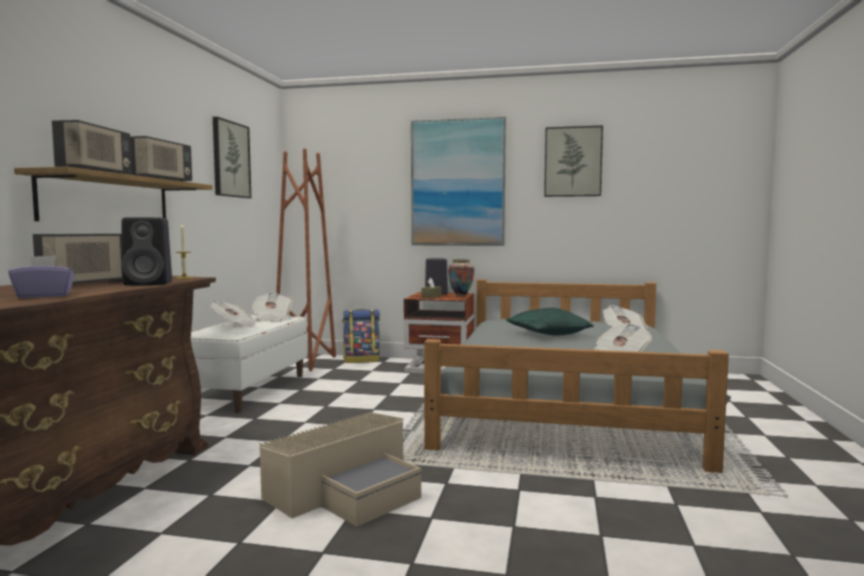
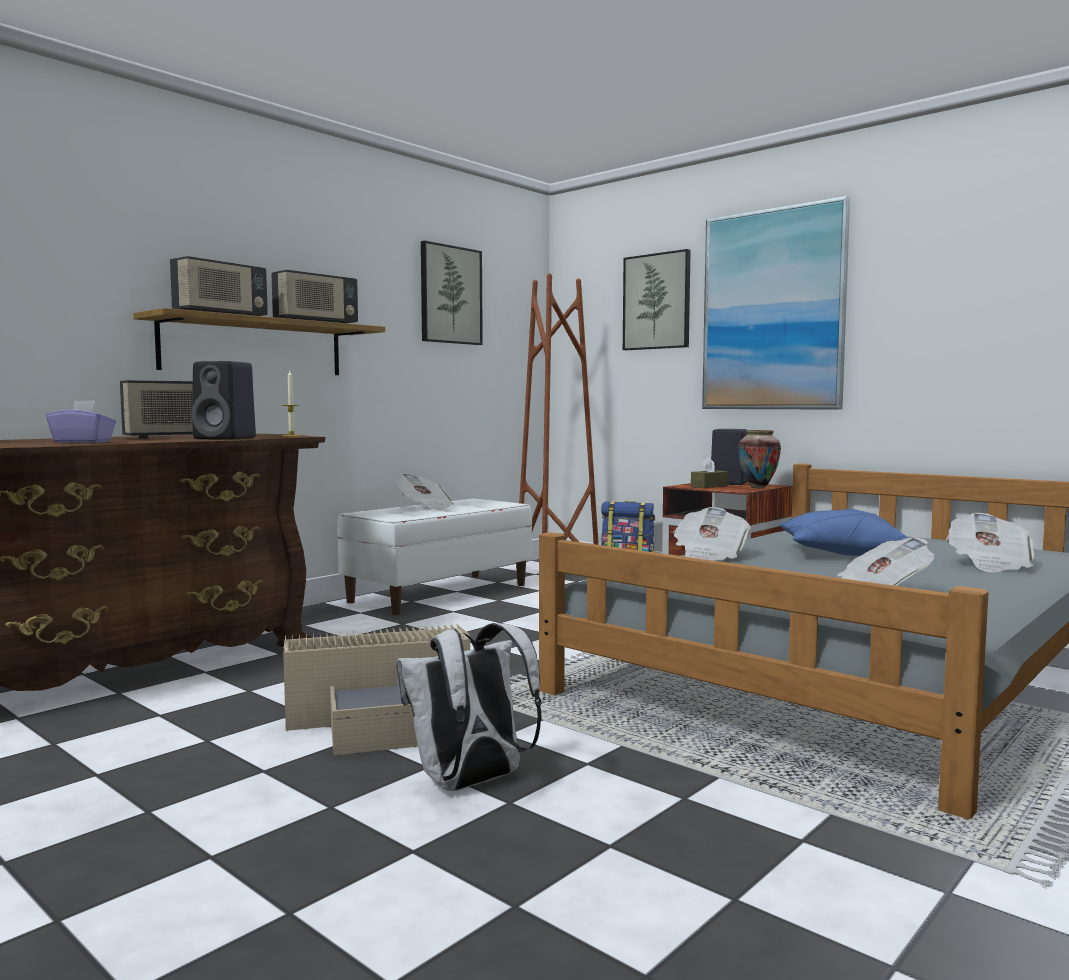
camera: 30 degrees right, 0 degrees up
(271, 318) = (485, 503): newspaper -> newspaper (709, 556)
(474, 521) = (470, 783): none -> white backpack
(547, 334) = (839, 553): green pillow -> blue pillow
(573, 162) = (964, 261): picture -> picture (657, 301)

